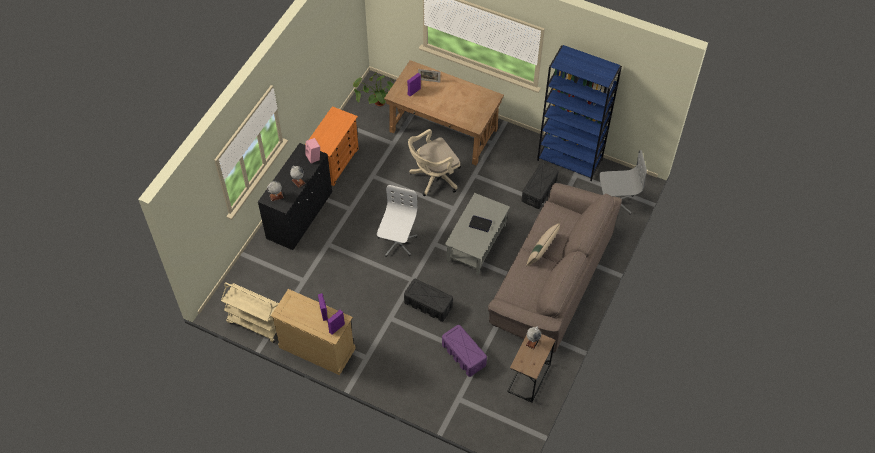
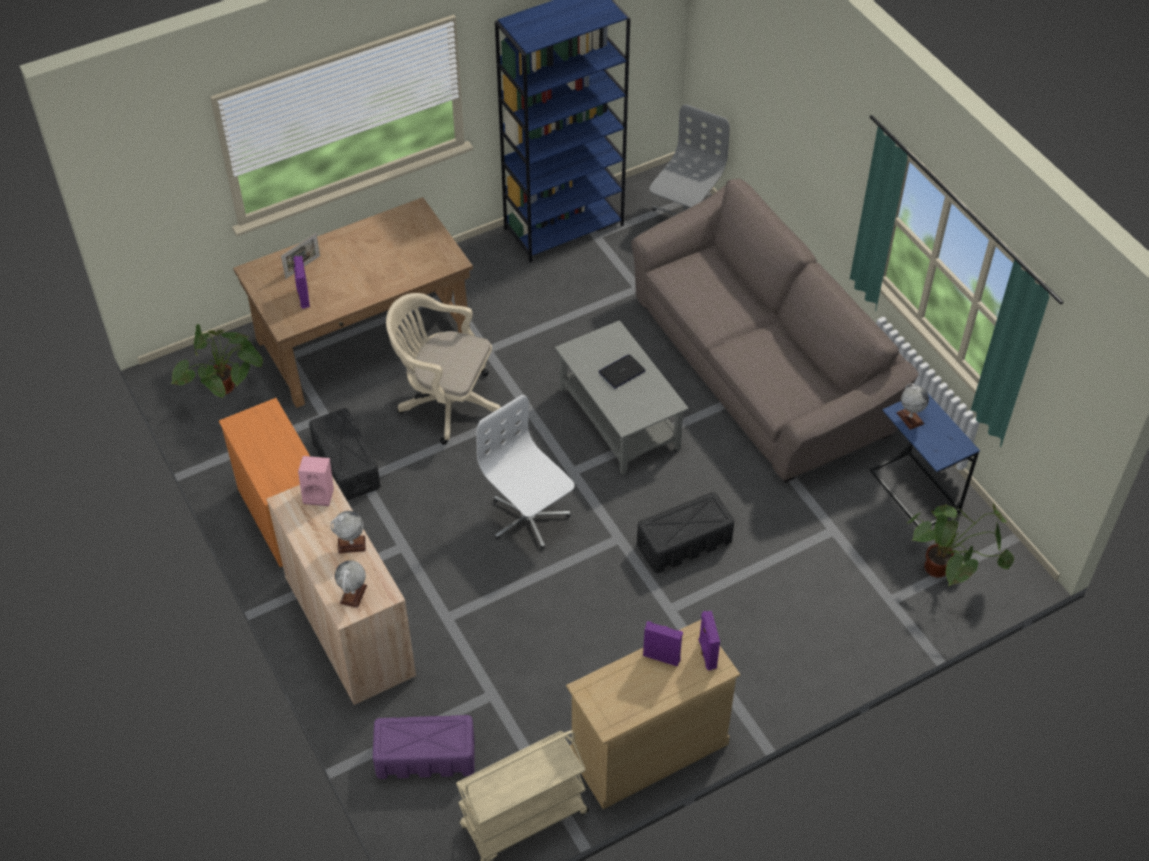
camera: 55 degrees left, 5 degrees down
(300, 215) = (350, 627): black cabinet -> beige cabinet
(433, 178) = (445, 402): beige office chair -> beige office chair turned 105 degrees clockwise
(463, 354) = (813, 548): purple storage box -> purple storage box (425, 756)
(492, 414) = (948, 571): none -> potted plant
(529, 378) = (915, 490): brown side table -> blue side table
(539, 191) = (588, 291): black storage box -> black storage box (346, 466)
(542, 251) = (737, 326): beige pillow -> none

